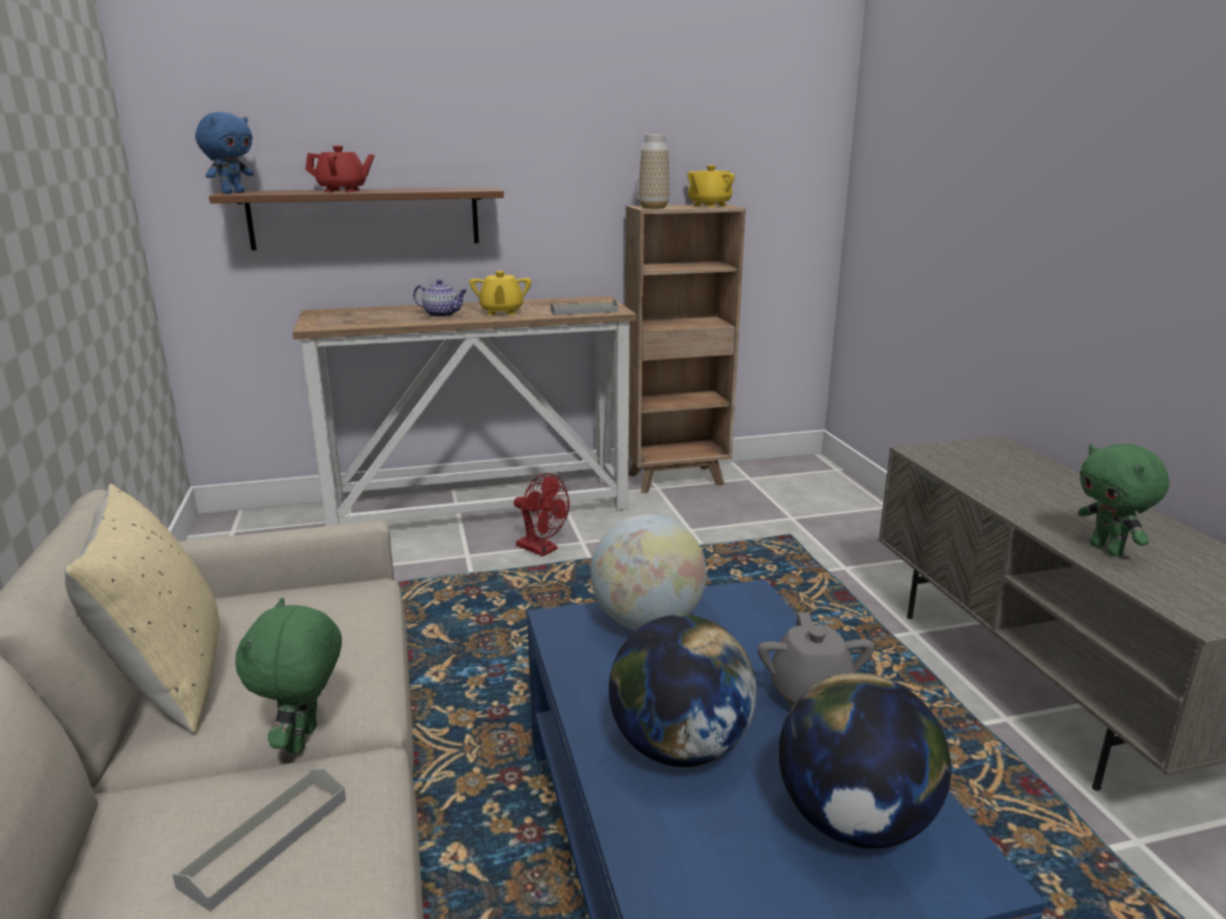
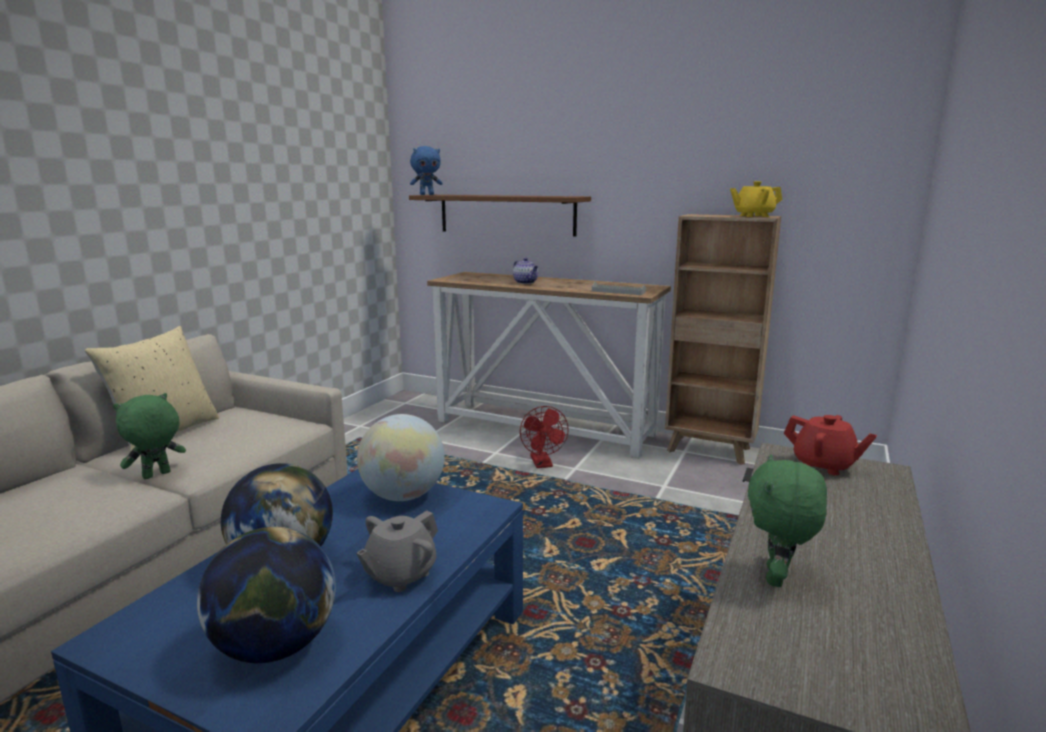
camera: 40 degrees right, 5 degrees down
(266, 841) = (69, 503): grey tray -> none
(343, 191) = (485, 195): red teapot -> red teapot (824, 465)
(501, 312) = (564, 285): yellow teapot -> none
(653, 207) = (697, 215): vase -> none

